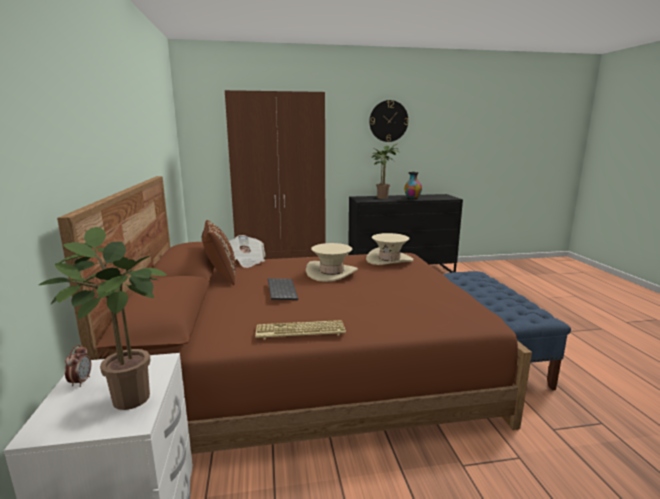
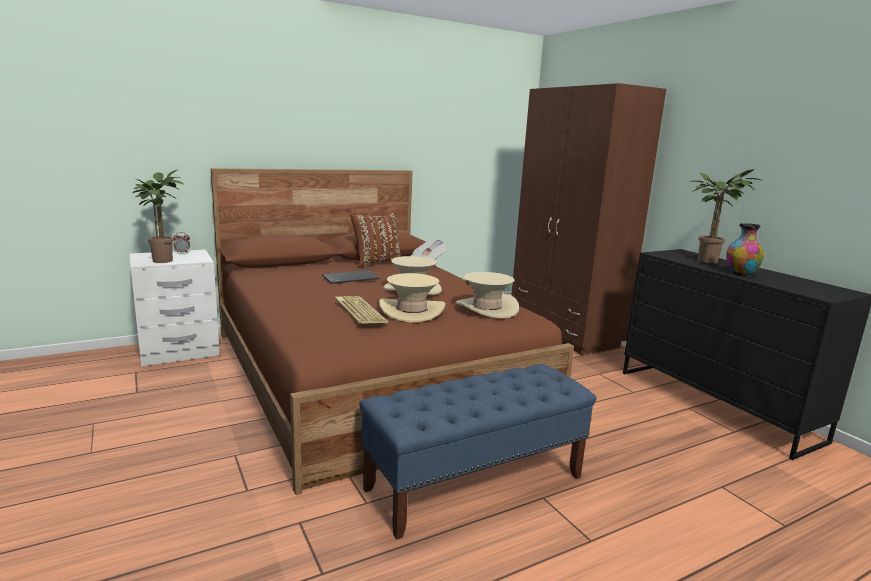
camera: 70 degrees right, 0 degrees up
(299, 331) = (268, 289): keyboard -> keyboard (358, 311)
(388, 121) = (773, 128): wall clock -> none
(393, 279) = (411, 311): none -> beige hat

